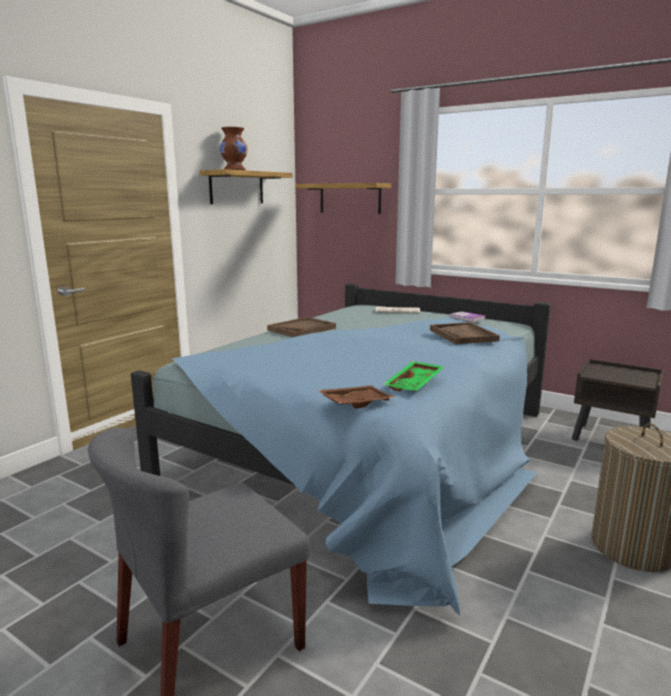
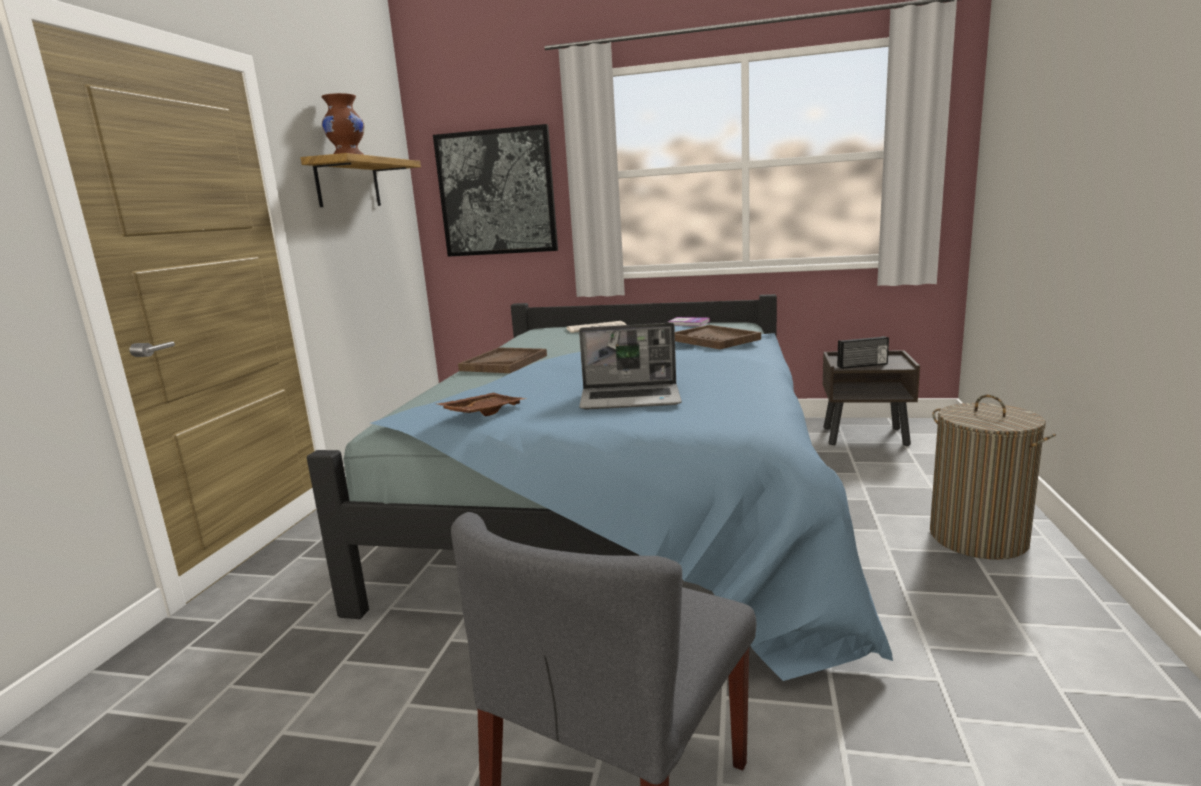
camera: 20 degrees left, 0 degrees up
(339, 372) = (631, 399): none -> laptop
(350, 198) = (497, 193): shelf -> picture
(355, 403) = (702, 427): brown tray -> brown tray (482, 412)
(415, 384) = (739, 395): green tray -> none
(610, 377) = (862, 365): none -> radio

